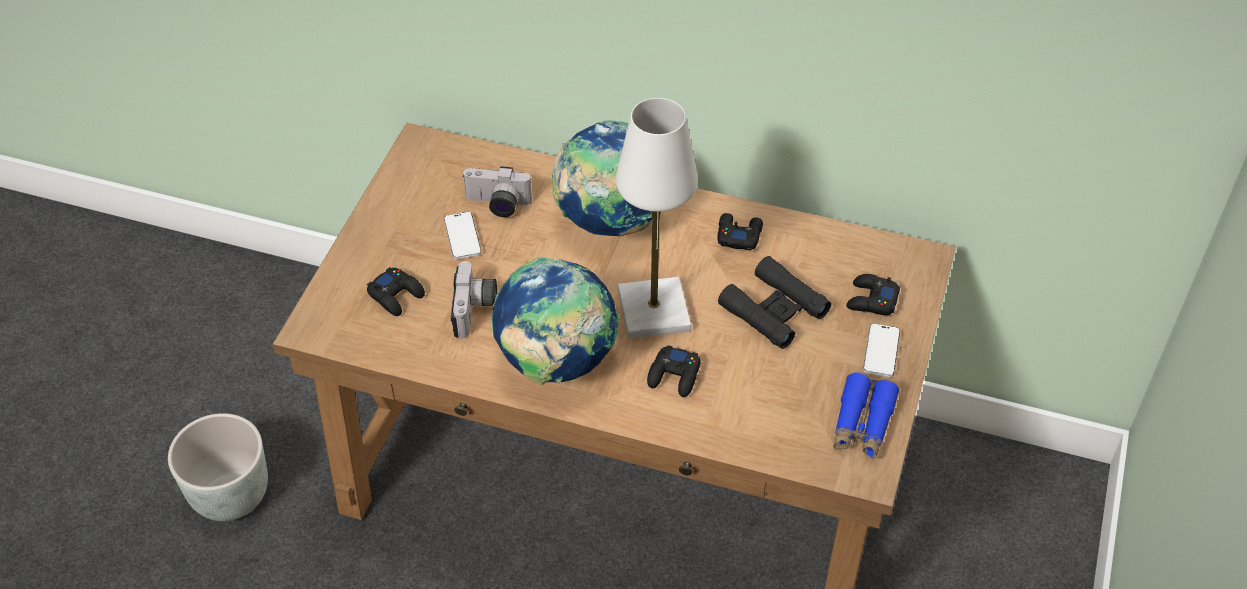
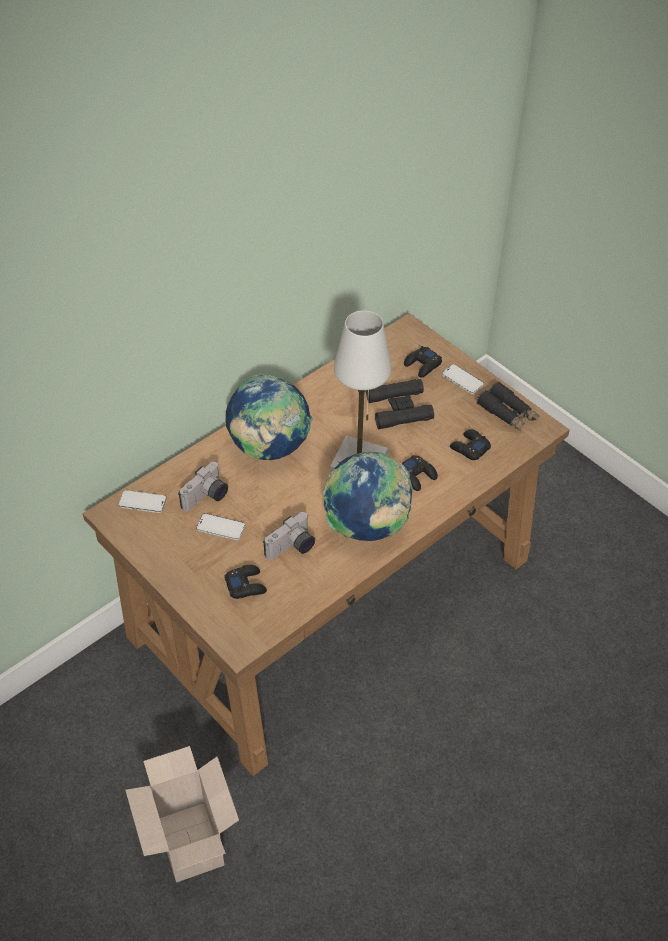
camera: 60 degrees left, 0 degrees up
(231, 495) = (187, 841): grey planter -> cardboard box
(452, 159) = (142, 502): none -> phone
(476, 310) = (292, 548): camera -> camera turned 105 degrees clockwise
(738, 235) = (328, 395): black game controller -> black game controller (469, 448)
(862, 424) = (507, 413): blue binoculars -> black binoculars

